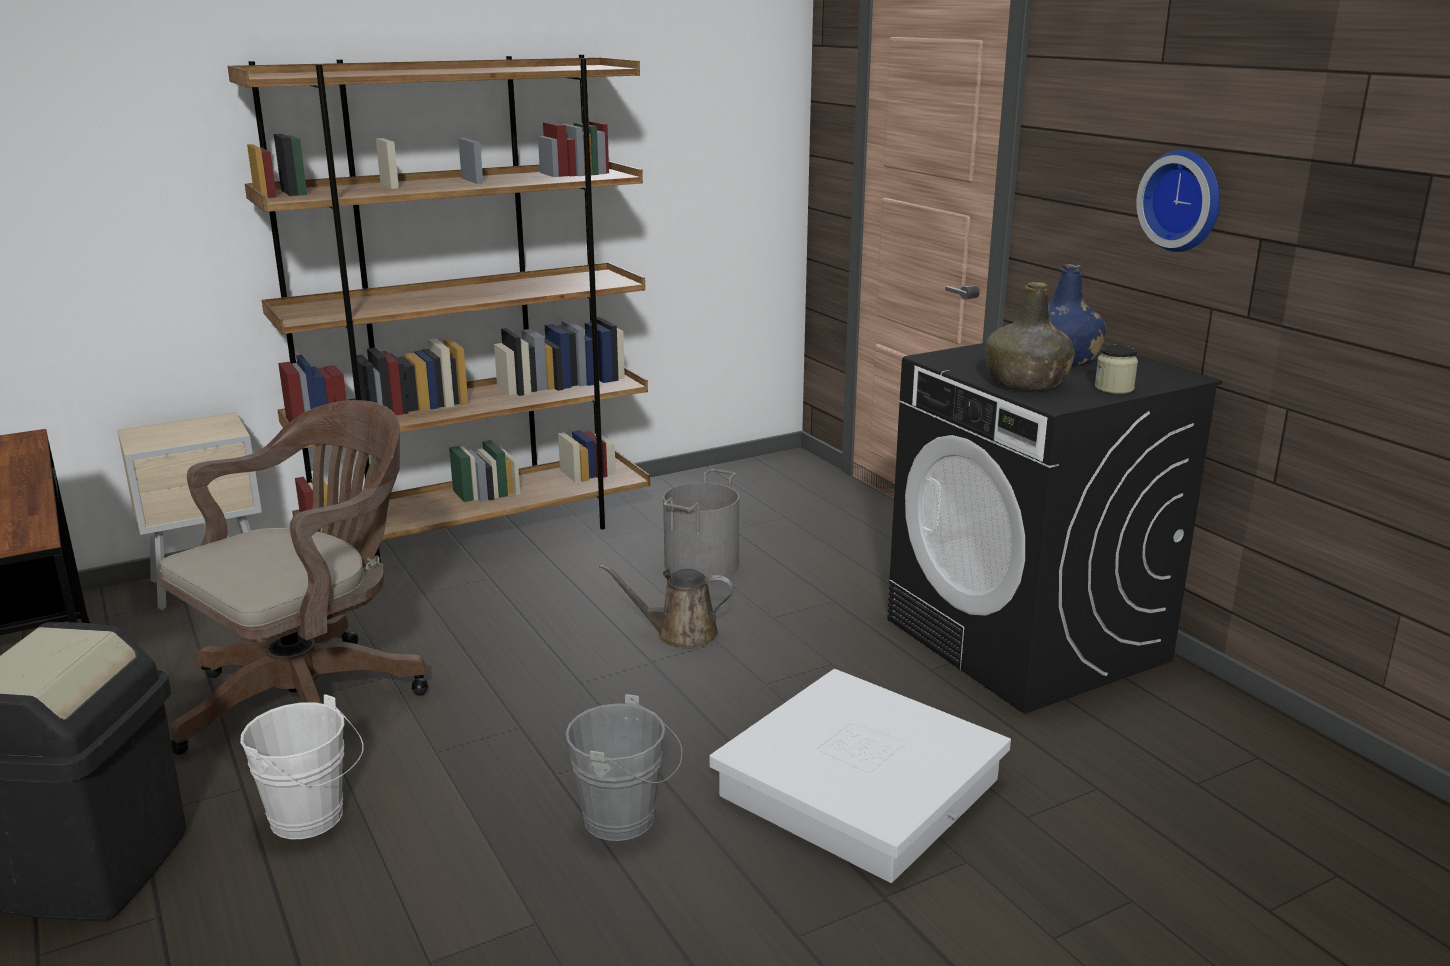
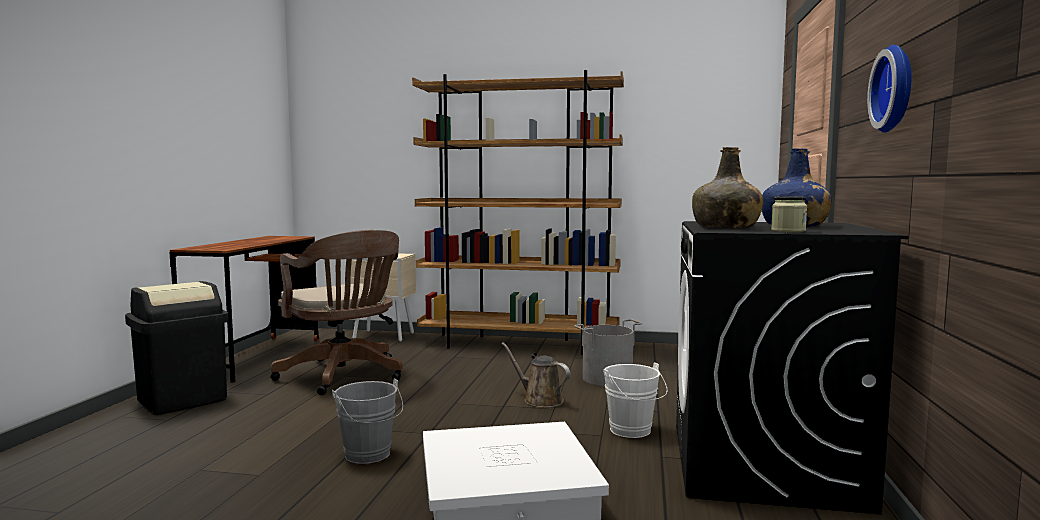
camera: 40 degrees right, 15 degrees down
(312, 698) = (344, 376): brown office chair -> brown office chair turned 60 degrees clockwise
(313, 819) = (266, 411): white bucket -> white bucket (633, 431)

